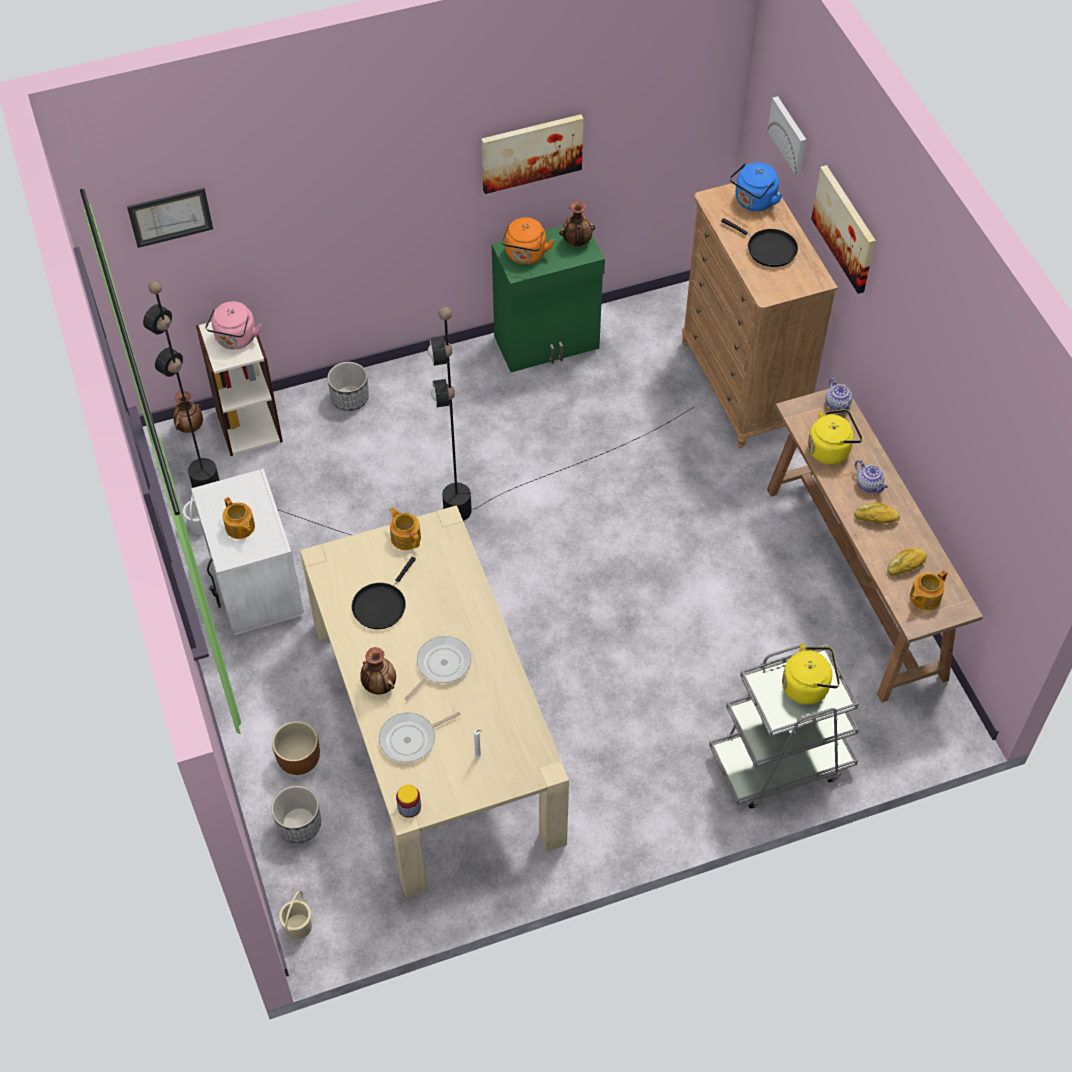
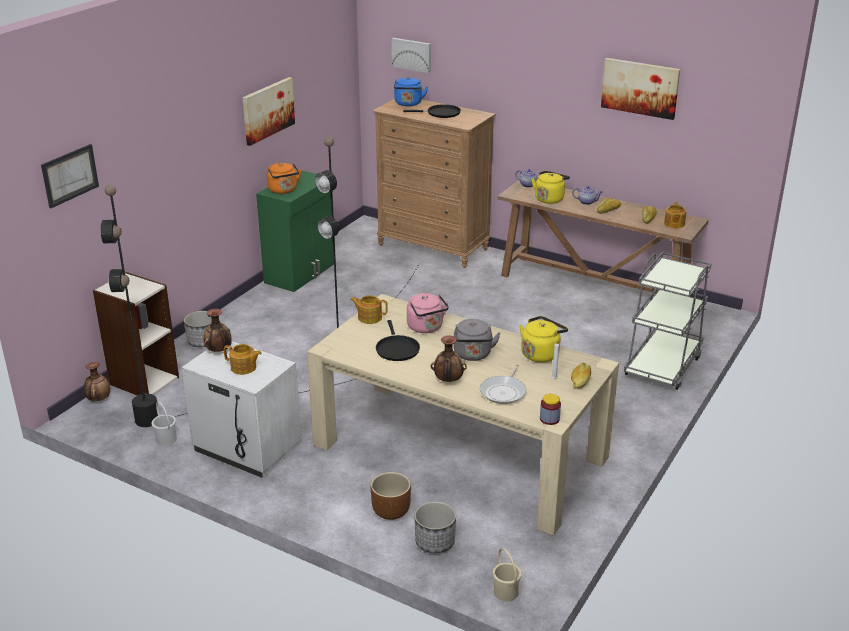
camera: 40 degrees left, 25 degrees down
(235, 340) = (132, 285): pink kettle -> pink kettle (426, 328)
(441, 665) = (473, 355): frying pan -> grey kettle
(499, 777) = (580, 380): none -> bread
(577, 242) = (307, 177): vase -> vase (219, 351)
(808, 686) = (676, 272): yellow kettle -> yellow kettle (541, 354)
(845, 228) = (487, 71): picture -> picture (640, 88)

